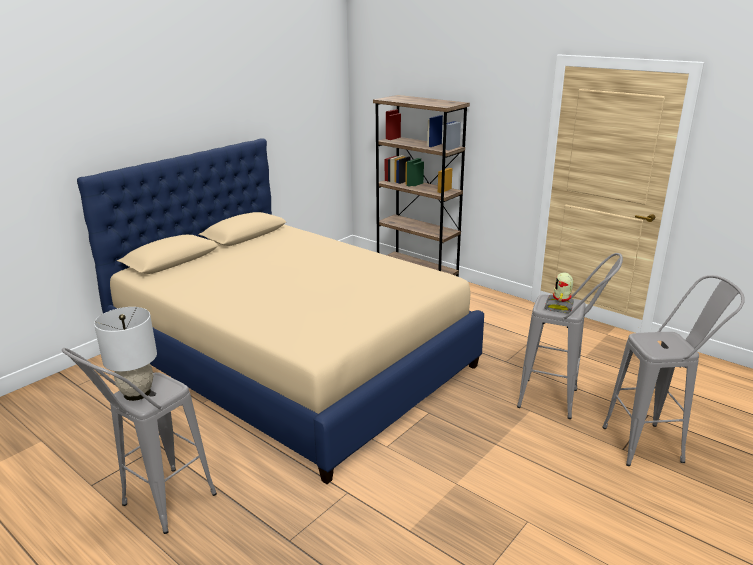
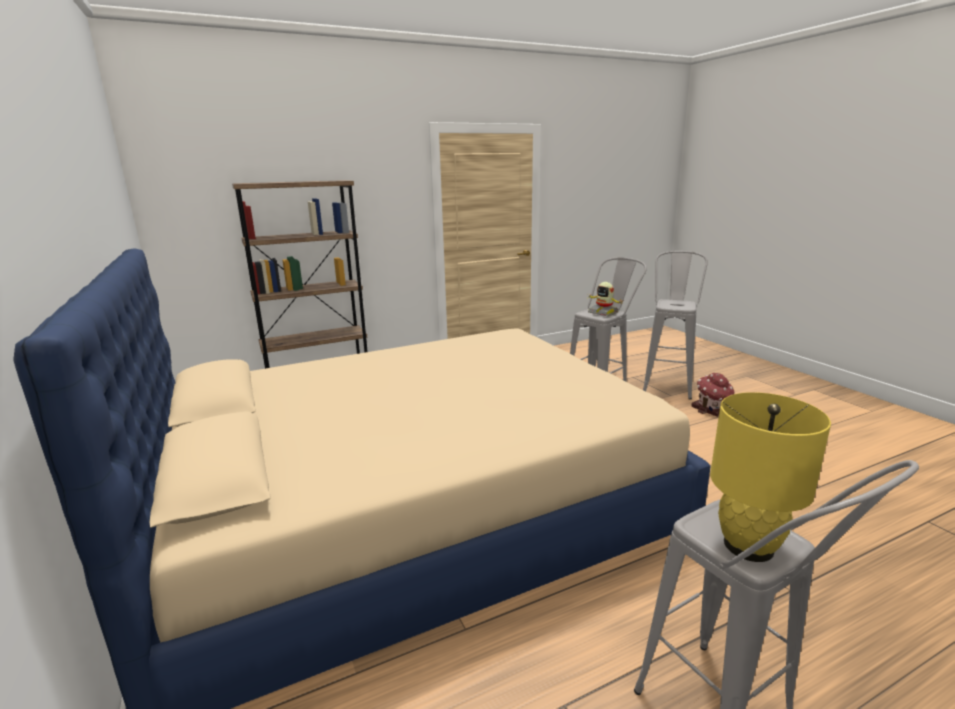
camera: 65 degrees left, 5 degrees down
(137, 393) = (748, 546): white table lamp -> yellow table lamp
(617, 485) = (712, 409): none -> toy house

